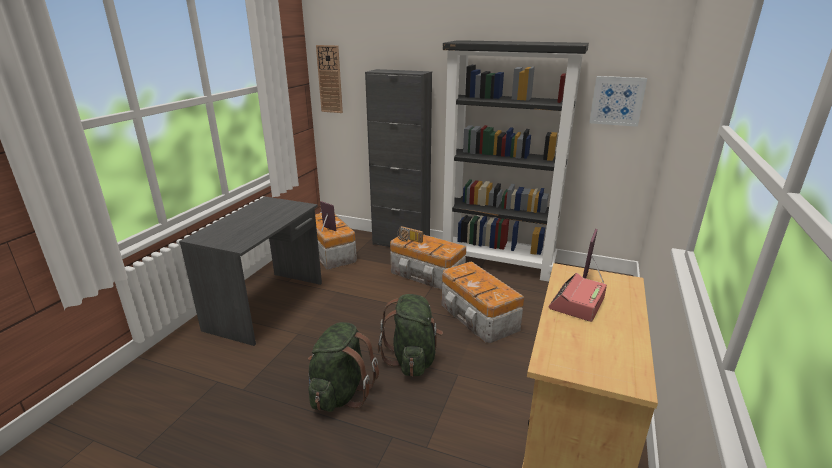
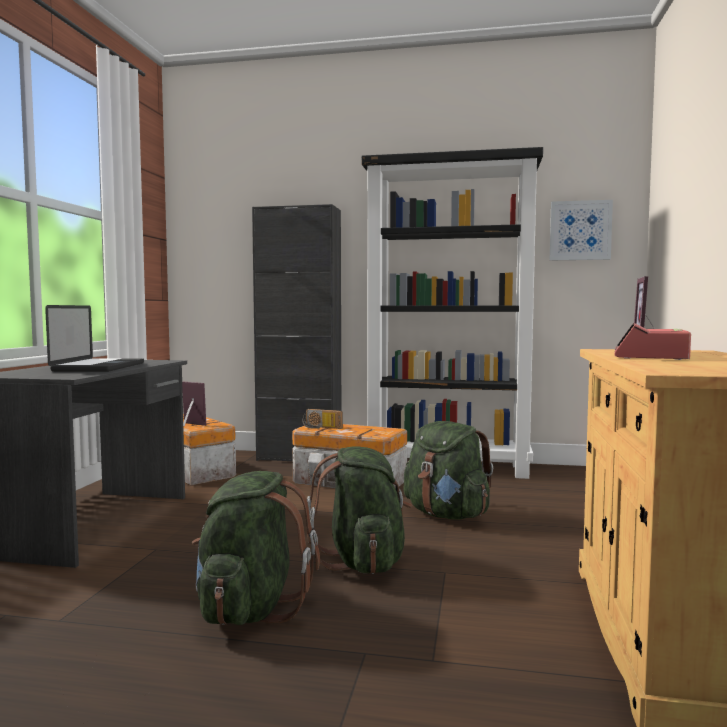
camera: 10 degrees left, 20 degrees down
(260, 222) = (99, 367): none -> laptop
(330, 79) = (197, 232): wall clock -> none
(478, 317) = (447, 514): storage box -> green backpack

